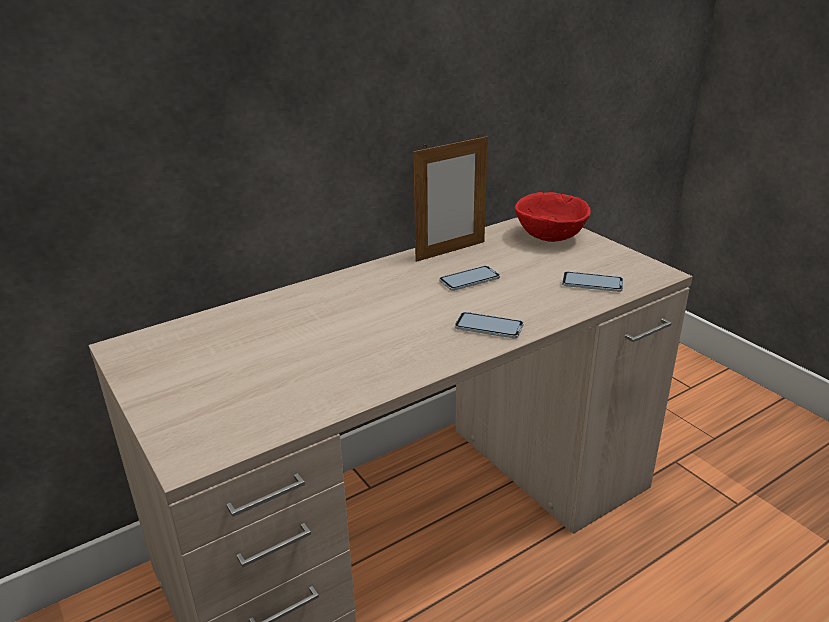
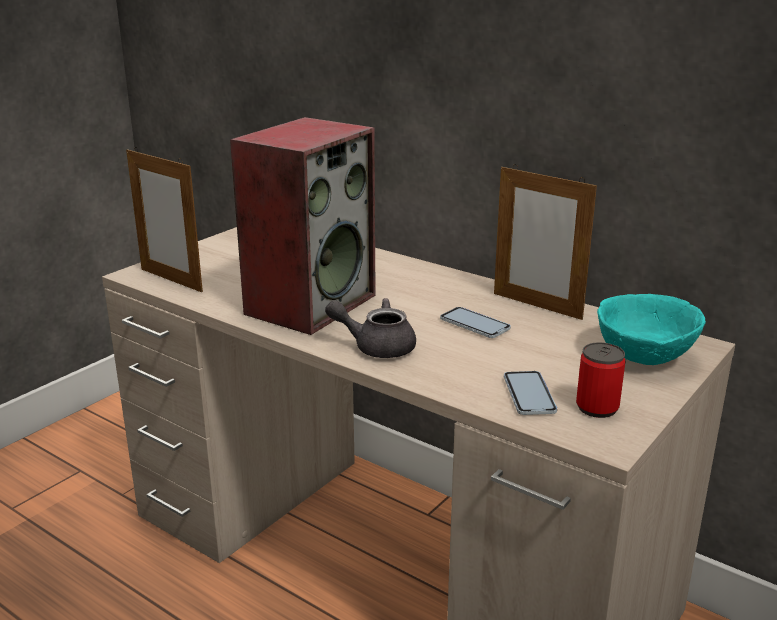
camera: 70 degrees right, 5 degrees down
(237, 430) = (171, 280): none -> picture frame
(376, 345) = (310, 303): none -> speaker
(489, 327) = (376, 346): phone -> grey teapot
(550, 236) = (645, 356): red bowl -> turquoise bowl
(616, 266) = (597, 407): none -> can

